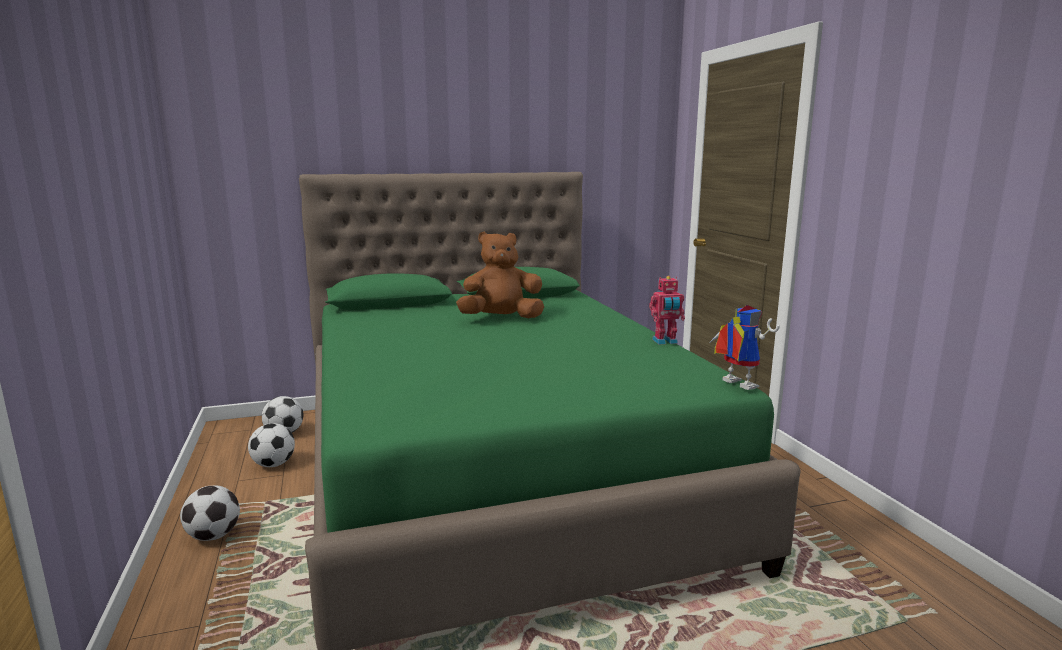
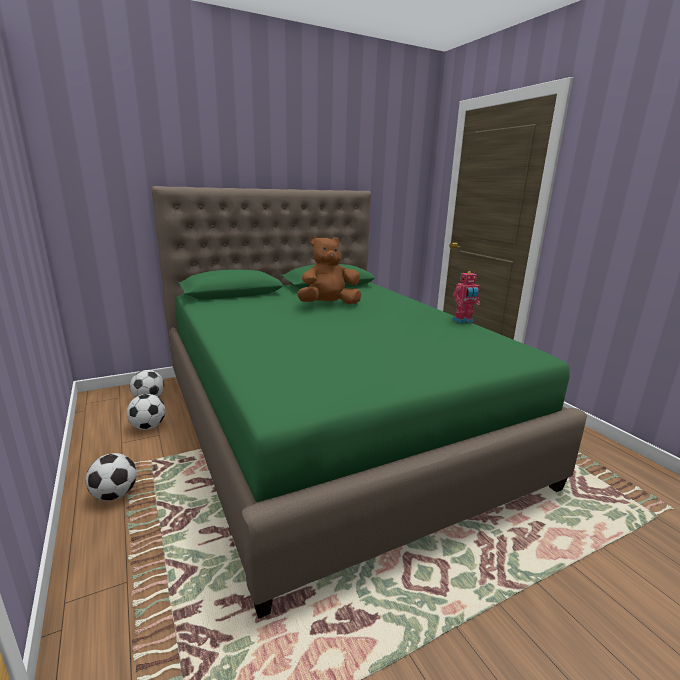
camera: 10 degrees left, 5 degrees up
(734, 384) = (539, 354): toy robot -> none

